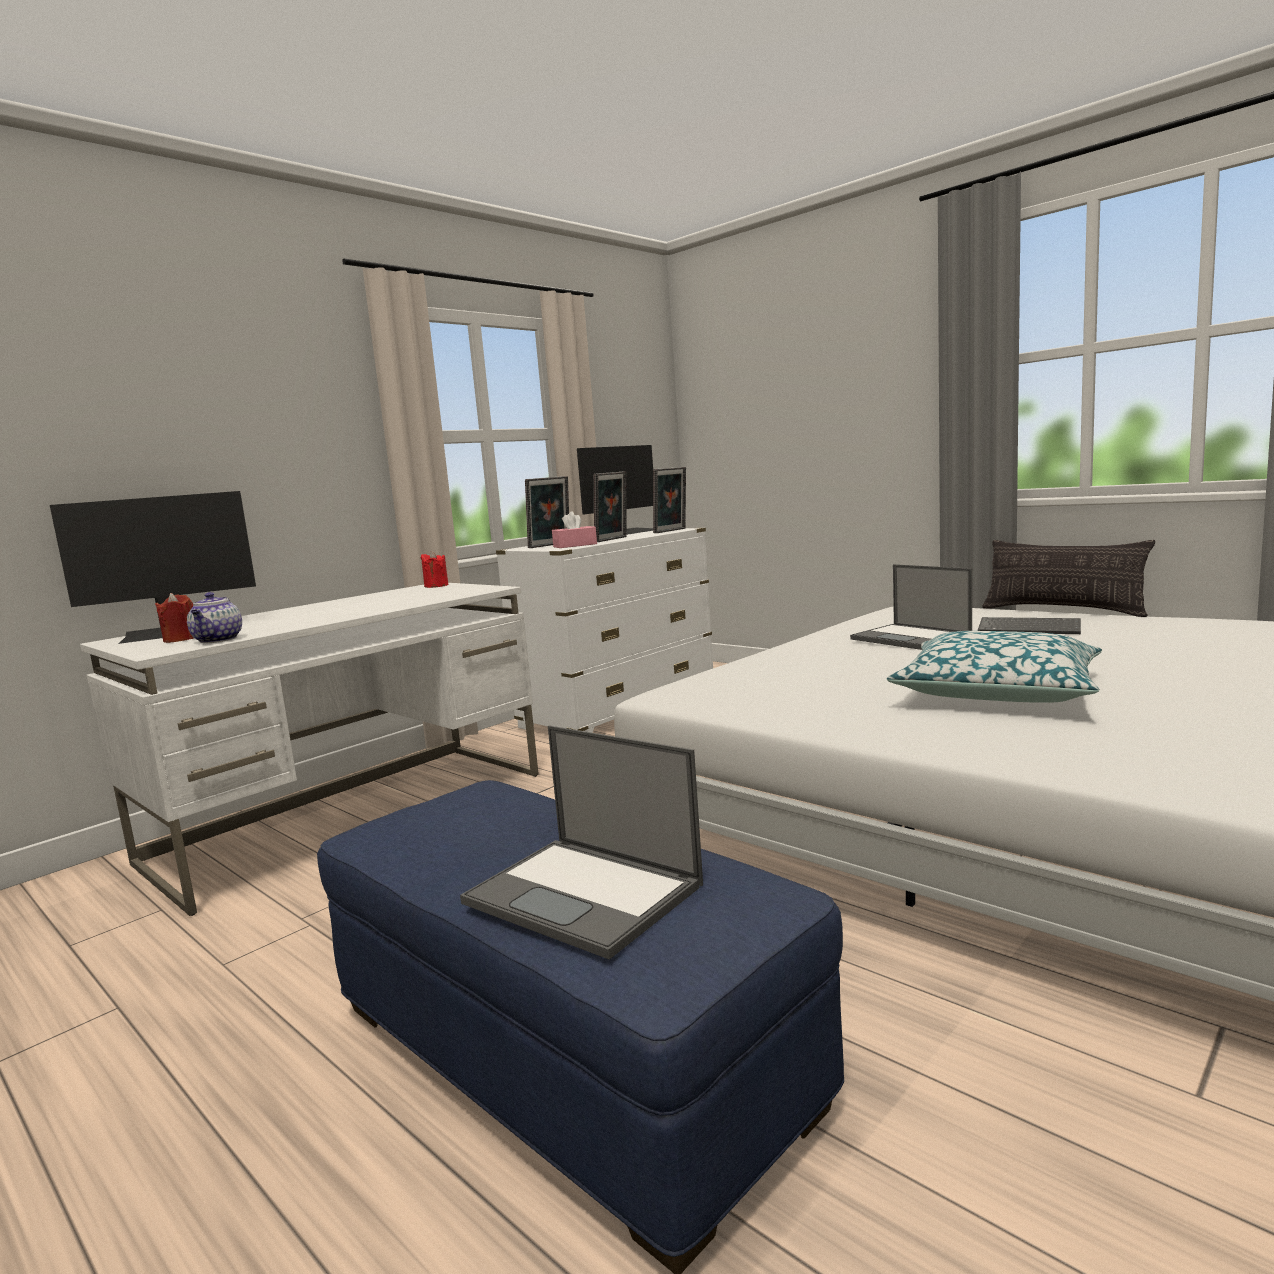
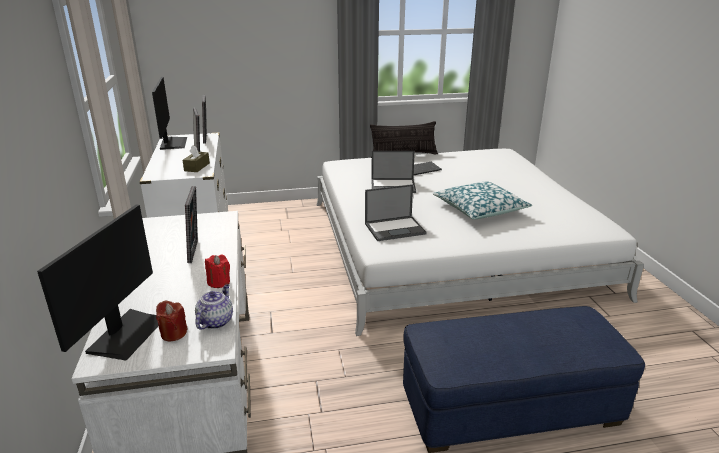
camera: 55 degrees left, 15 degrees up
(218, 640) = (215, 321): teapot -> teapot turned 105 degrees counterclockwise
(436, 586) = (159, 223): red candle -> red candle (219, 282)
(551, 545) = (170, 168): picture frame -> picture frame (196, 251)
(575, 545) = (197, 167): pink tissue box -> brown tissue box
(586, 894) = (561, 341): laptop -> laptop (395, 228)

